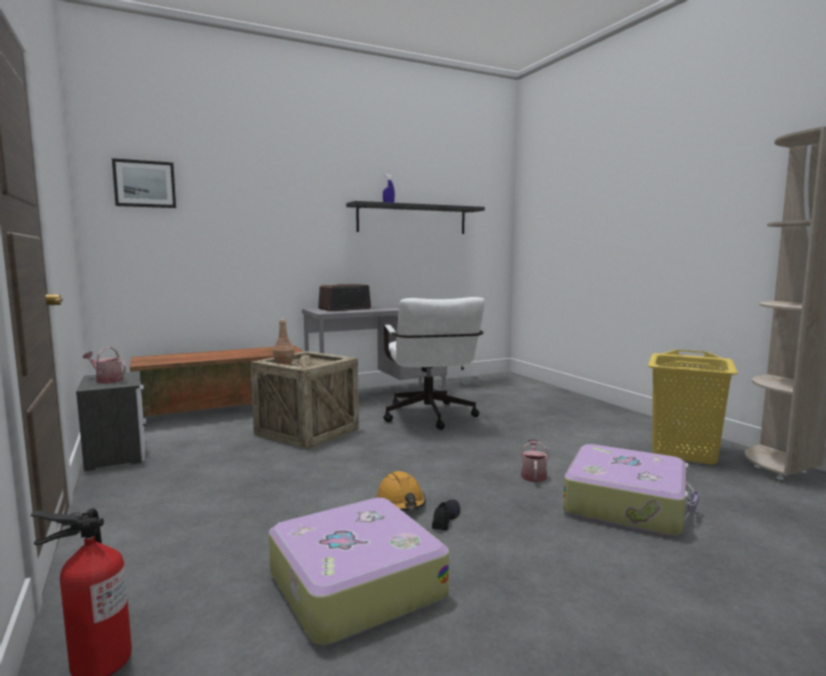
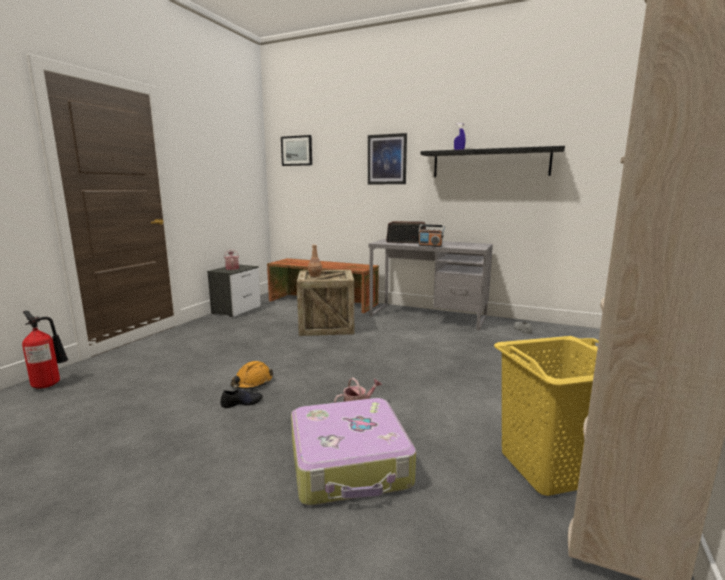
camera: 50 degrees right, 5 degrees up
(296, 207) = (387, 159): none -> picture
(354, 584) = (138, 406): suitcase -> none
(390, 309) = (430, 246): none -> radio
(430, 418) = (413, 343): white office chair -> none

